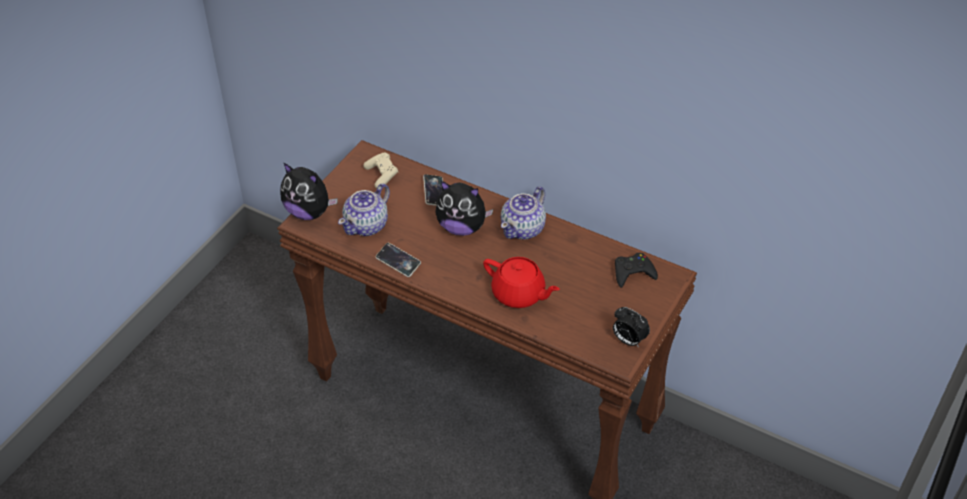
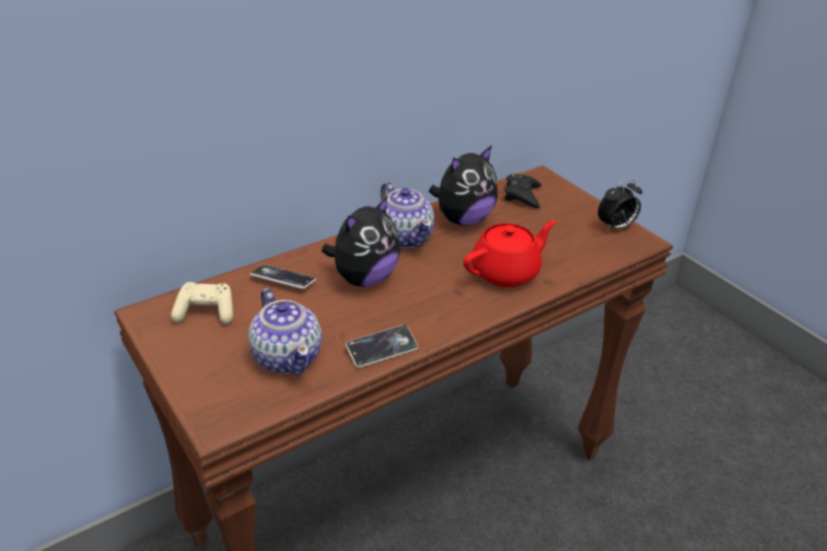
camera: 65 degrees left, 10 degrees down
(309, 212) = (204, 408): plush toy -> plush toy (463, 219)

